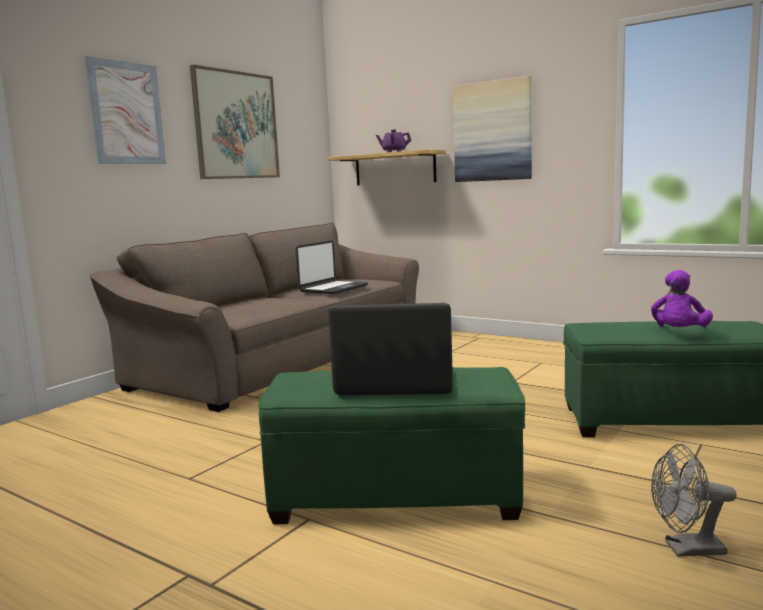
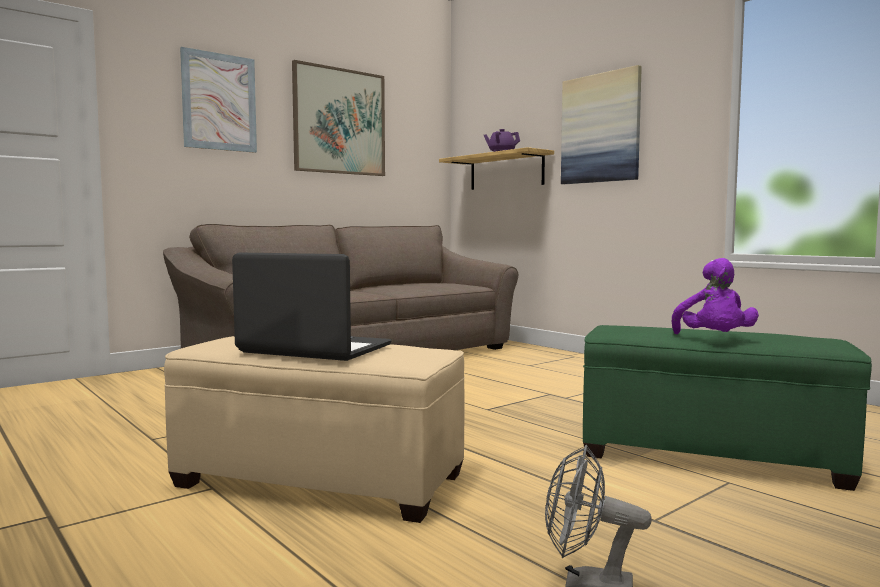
camera: 15 degrees right, 5 degrees down
(333, 288) = (410, 287): laptop -> none
(395, 495) = (319, 481): green ottoman -> beige ottoman
(679, 333) = (714, 339): purple plush toy -> purple plush toy turned 45 degrees counterclockwise

